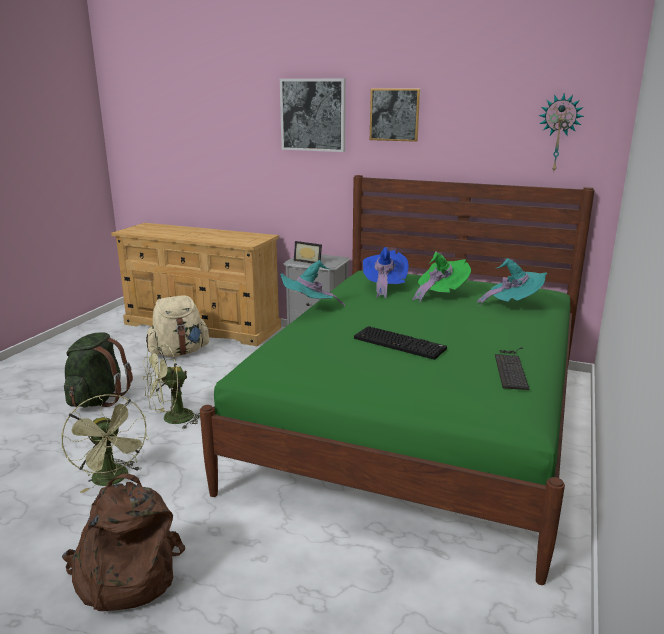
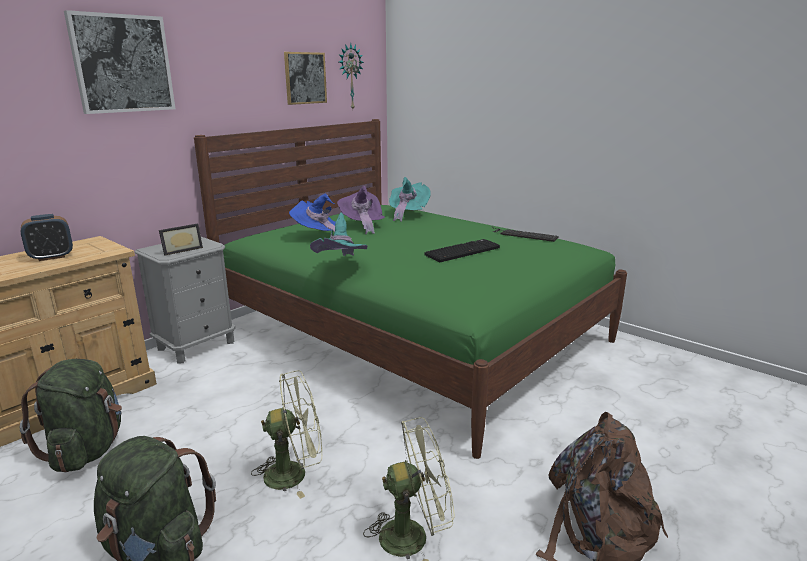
camera: 70 degrees left, 0 degrees up
(172, 420) = (294, 473): green fan -> green fan turned 90 degrees counterclockwise
(179, 352) = (87, 450): beige backpack -> green backpack
(228, 237) = (51, 257): none -> alarm clock
(394, 114) = (221, 62): picture -> picture (305, 78)
(440, 294) = (362, 226): green hat -> purple hat

